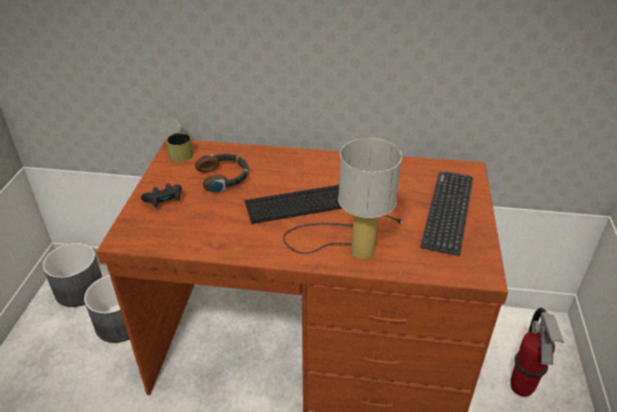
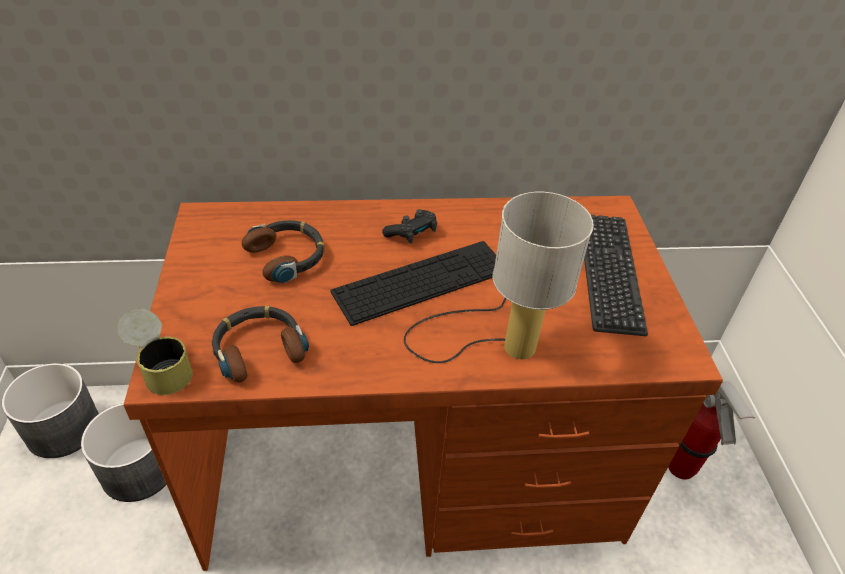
camera: 15 degrees left, 5 degrees up
(164, 201) = (209, 306): black game controller -> black game controller (412, 233)
(178, 151) = (206, 222): can -> can (161, 368)
(187, 230) = (259, 348): none -> headphones

